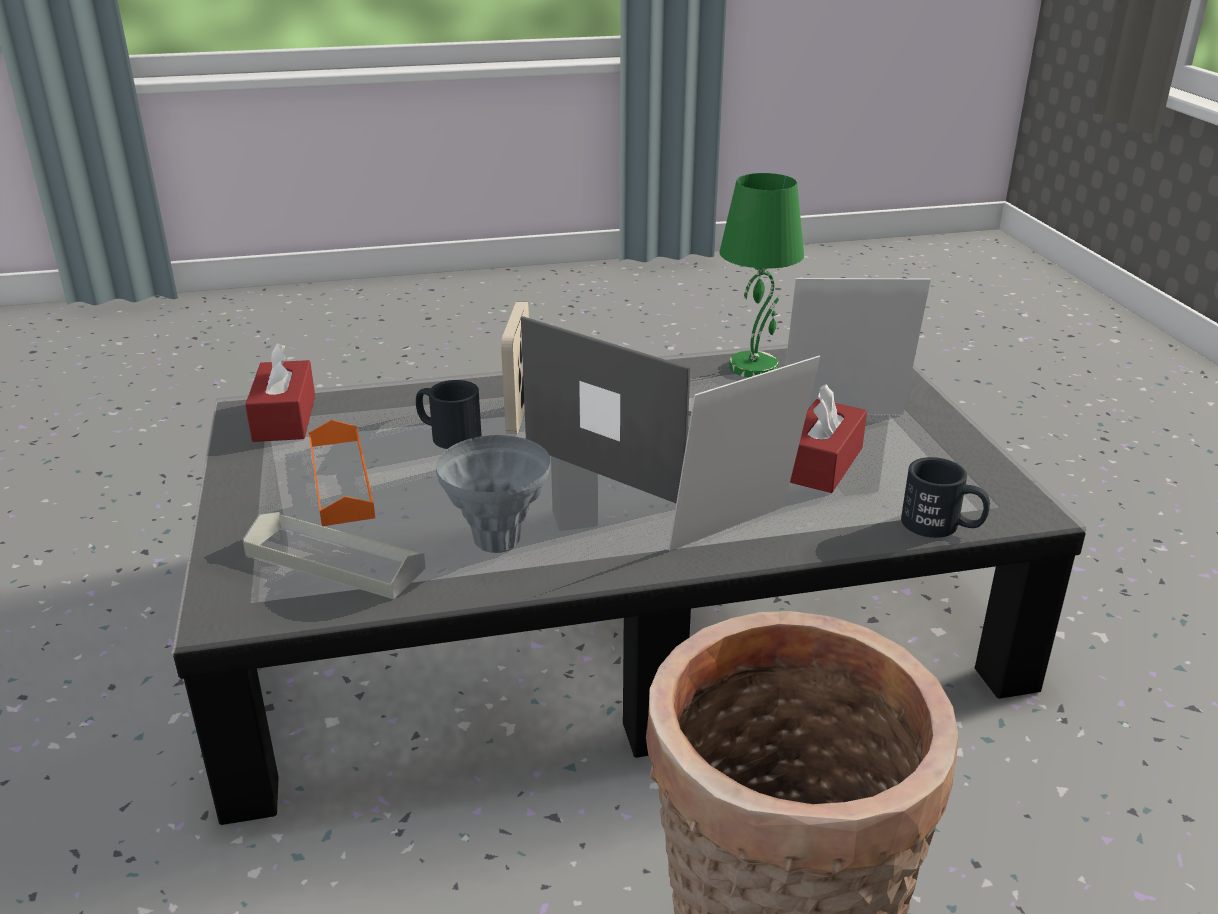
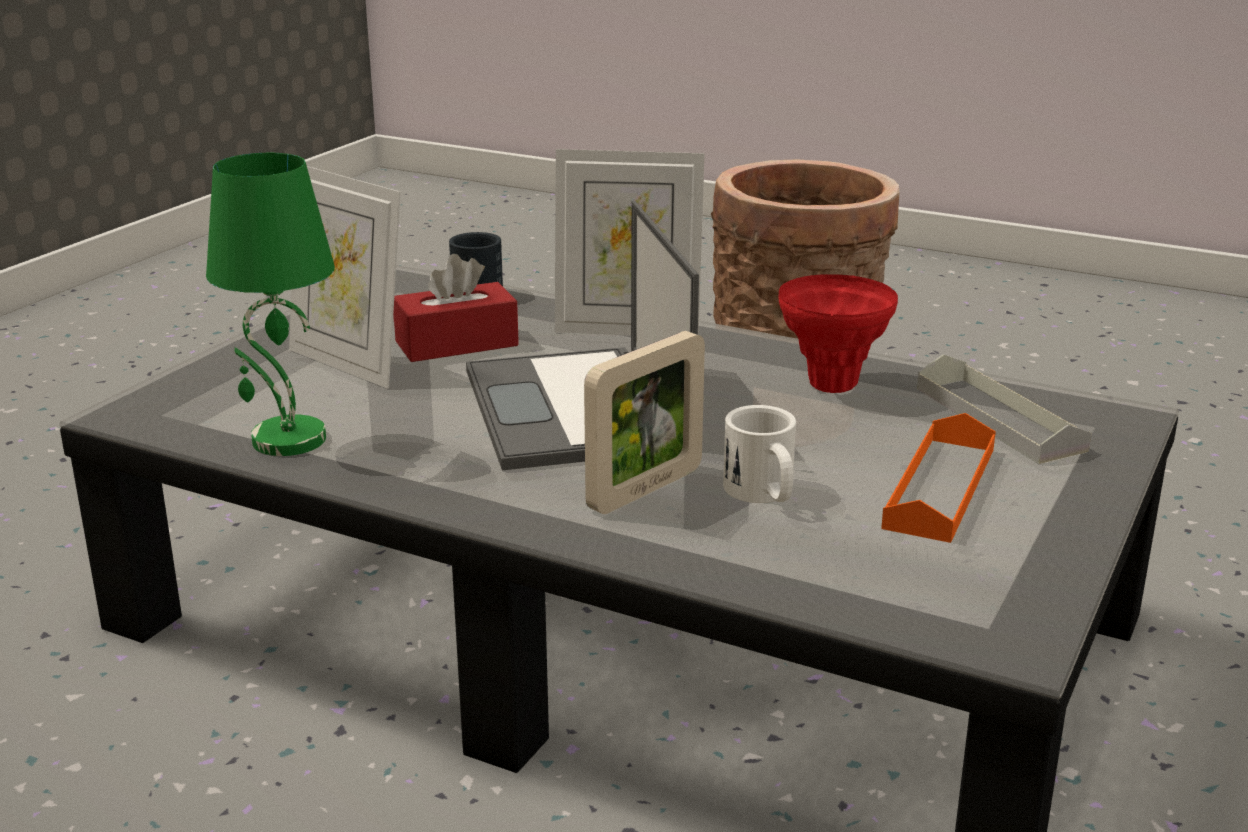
camera: 140 degrees left, 5 degrees down
(284, 418) = (963, 601): red tissue box -> none
(448, 435) = (764, 494): black mug -> white mug
(497, 542) = (831, 385): grey vase -> red vase

